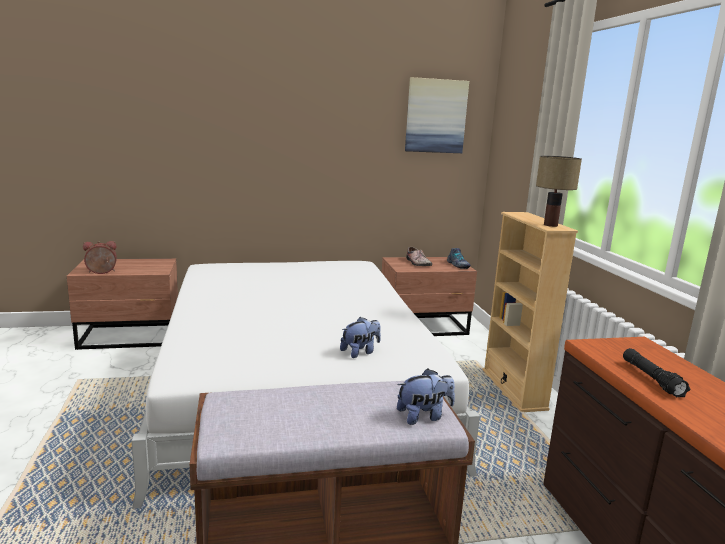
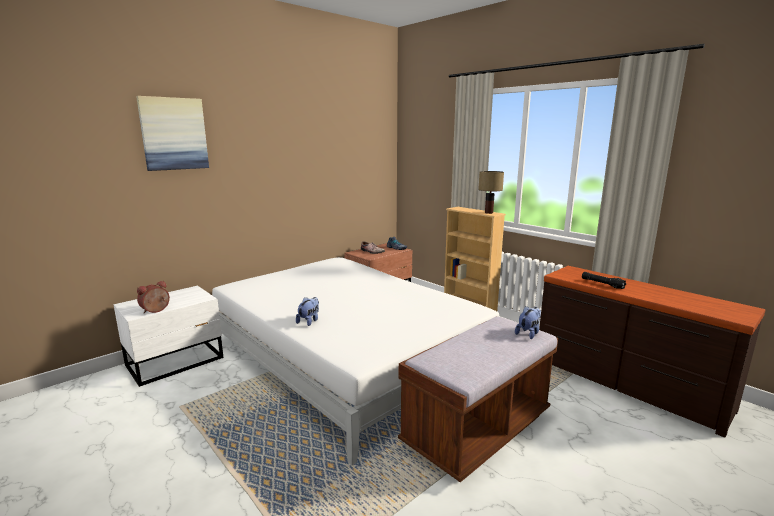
camera: 30 degrees left, 0 degrees up
(131, 337) = (177, 362): brown nightstand -> white nightstand
(360, 352) = (430, 314): plush toy -> plush toy (309, 321)
(435, 116) = (366, 147): picture -> picture (174, 134)

